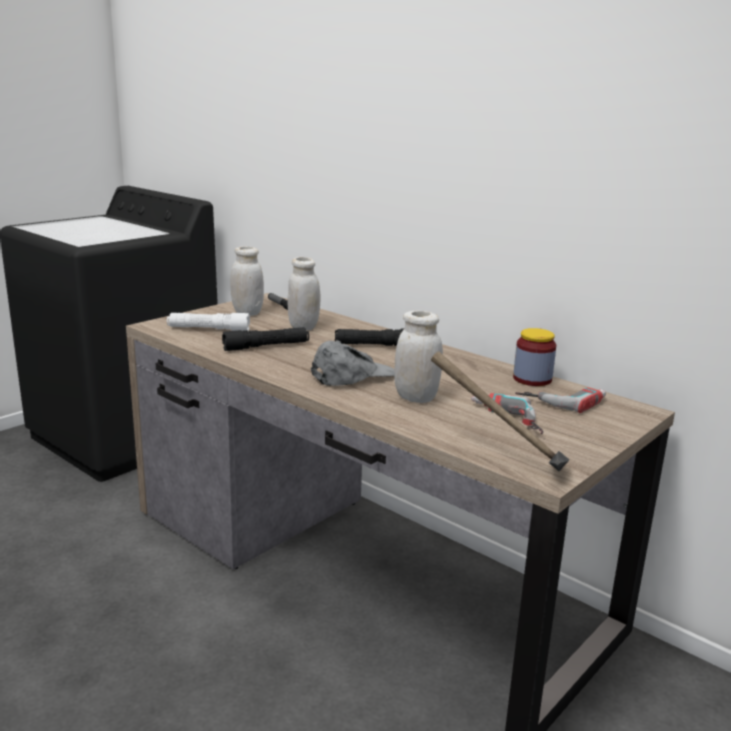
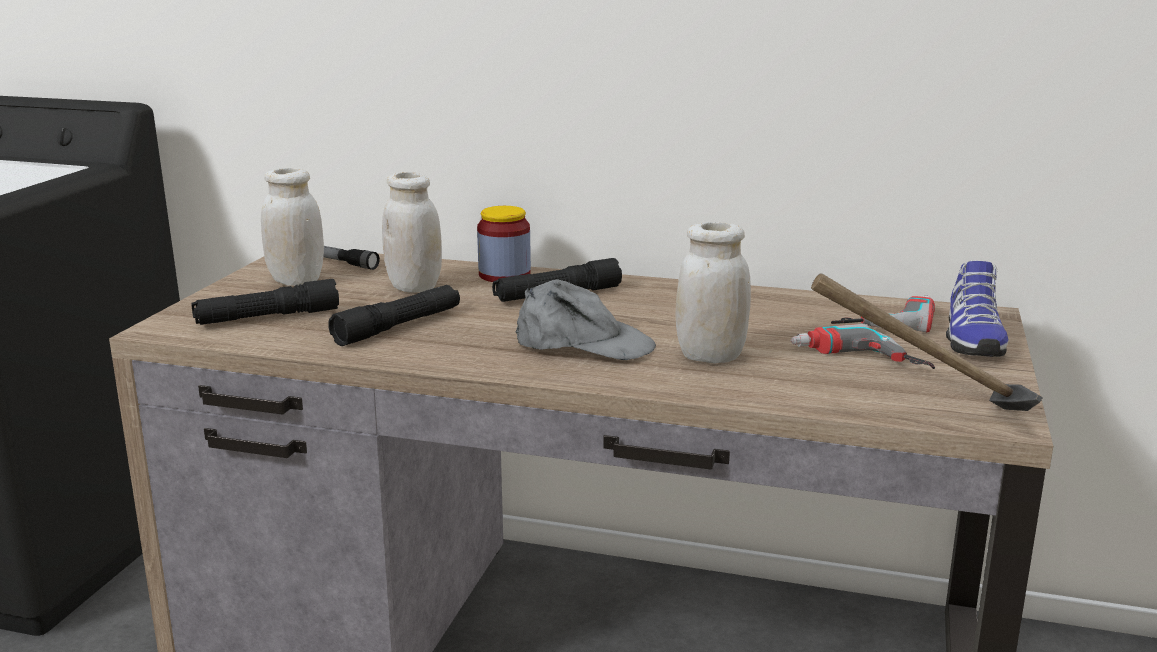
camera: 25 degrees left, 0 degrees up
(209, 329) = (267, 318): white flashlight -> black flashlight
(353, 375) = (584, 343): grey cap -> grey cap turned 75 degrees clockwise
(532, 379) = (814, 300): jar -> jar (504, 275)
(604, 424) = (970, 339): none -> shoe

